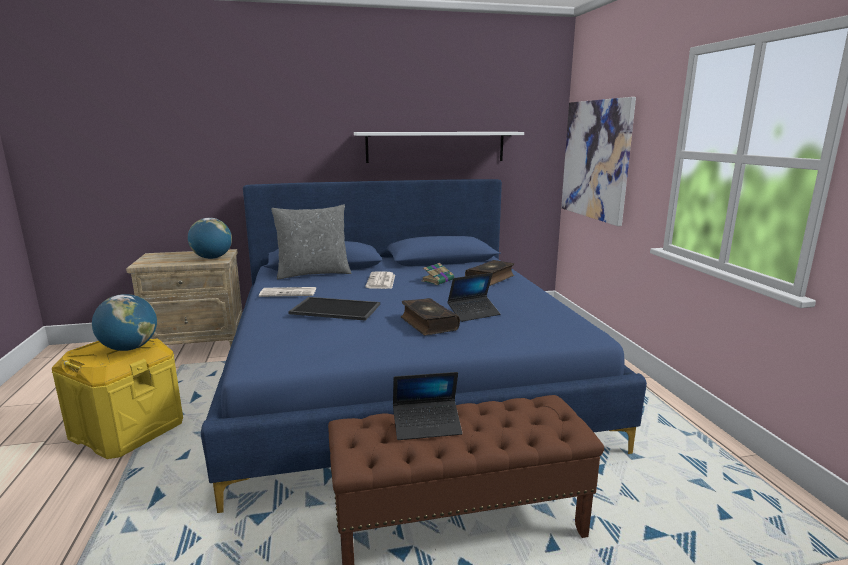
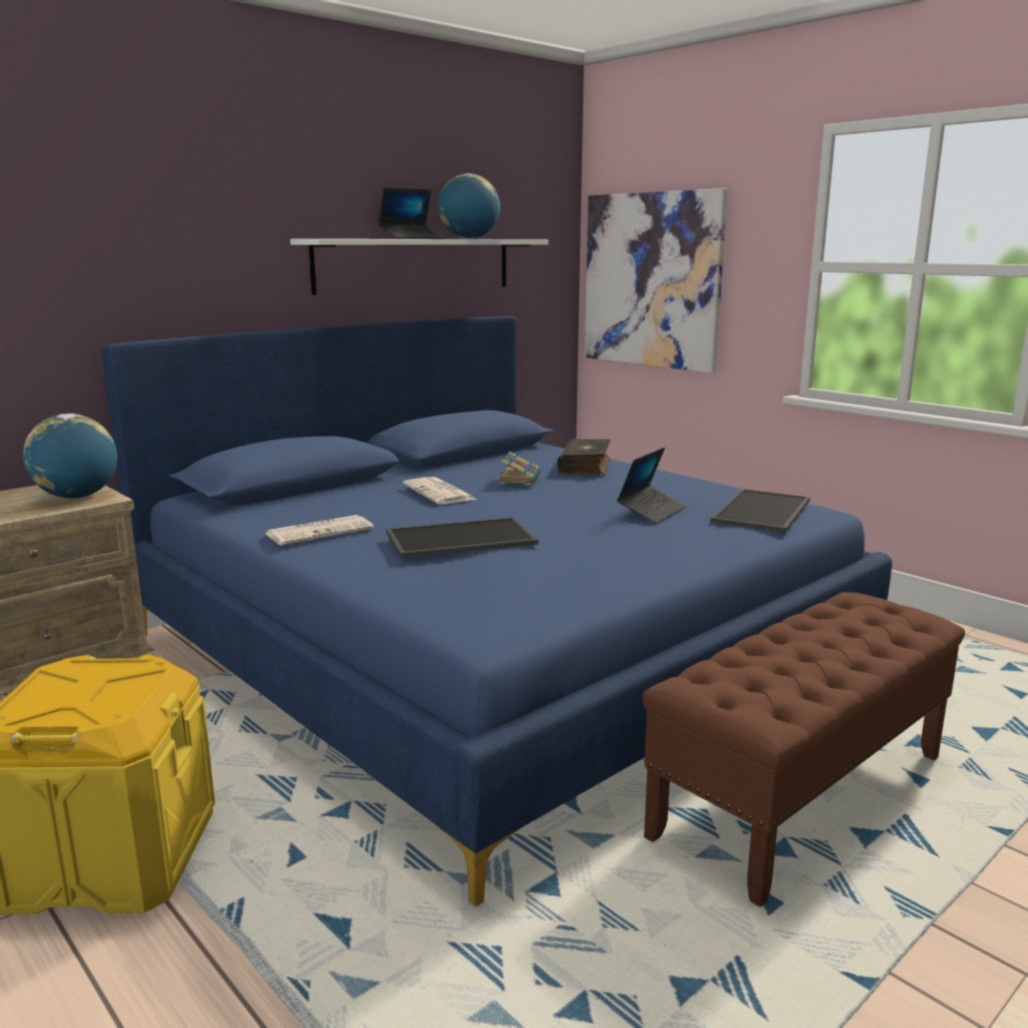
camera: 30 degrees left, 0 degrees up
(129, 348) = (124, 681): globe -> globe (469, 238)
(313, 273) = (298, 499): grey pillow -> none
(427, 426) = (784, 657): laptop -> laptop (411, 238)
(428, 324) = (620, 534): book -> none
(545, 327) = (763, 511): none -> tray

